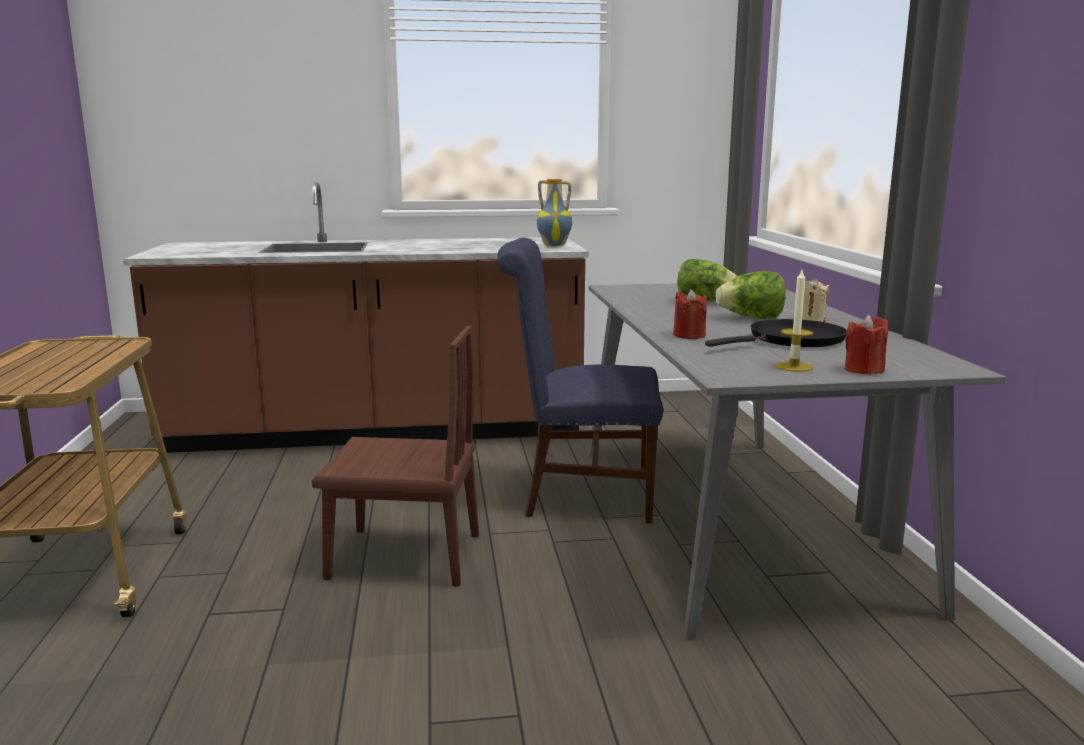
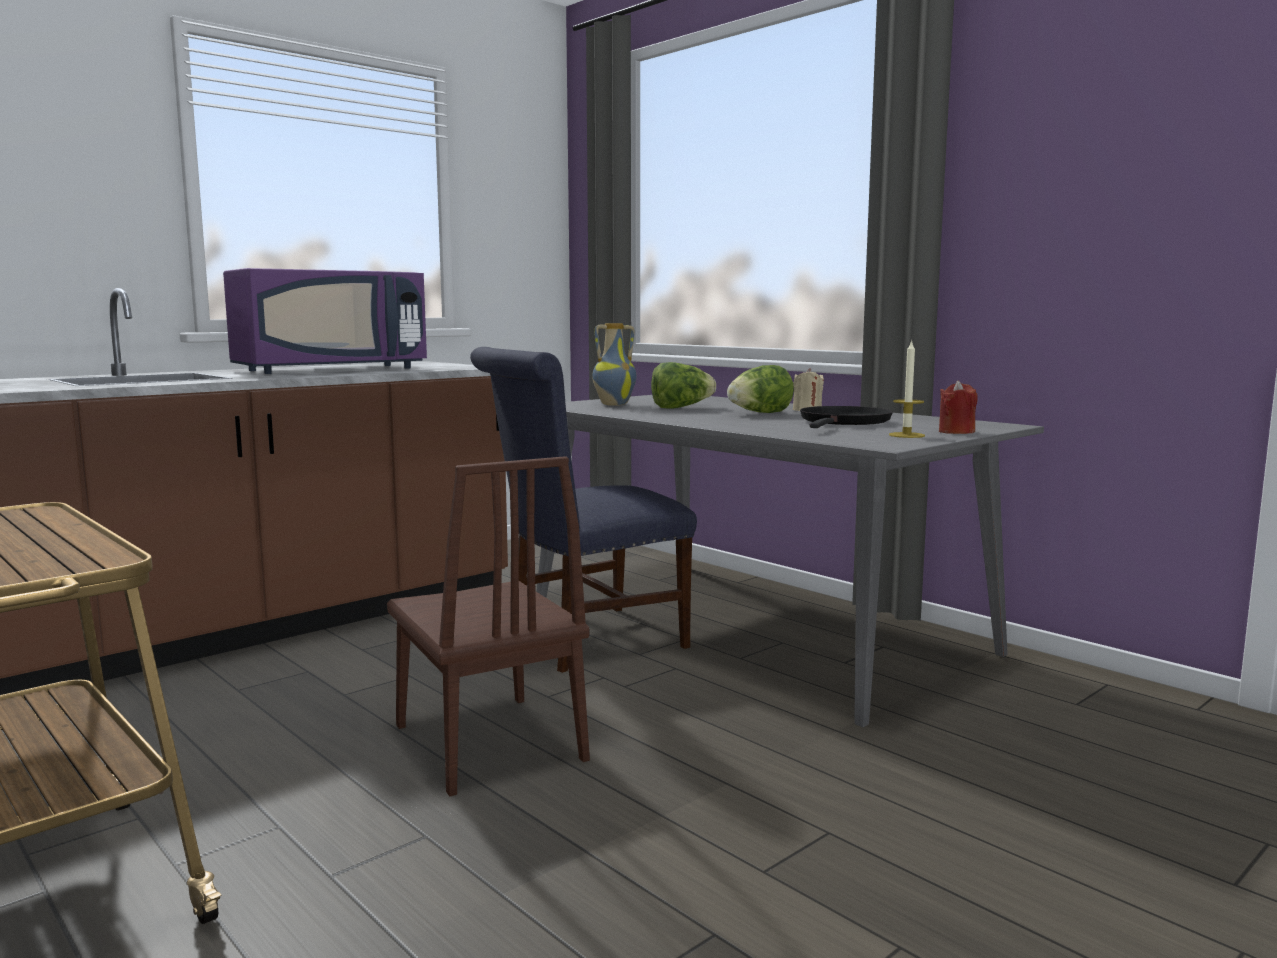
camera: 35 degrees left, 5 degrees down
(404, 556) = (488, 742): brown chair -> brown chair turned 90 degrees clockwise
(454, 245) = (331, 370): none -> purple microwave
(554, 245) = (452, 365): vase -> vase (614, 404)
(689, 335) = (756, 427): red candle -> none

